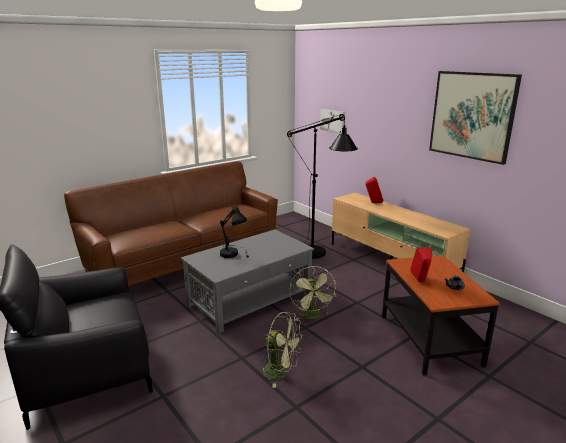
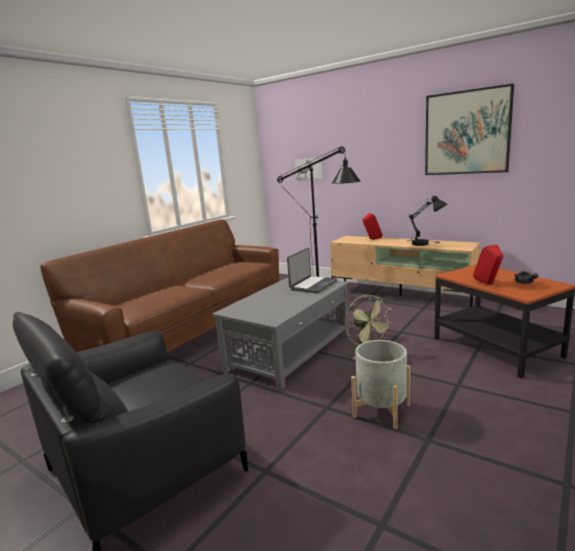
camera: 15 degrees left, 5 degrees down
(235, 254) = (272, 300): black table lamp -> black table lamp (424, 243)
(281, 245) = (313, 285): none -> laptop
(281, 372) = (381, 410): green fan -> grey planter

